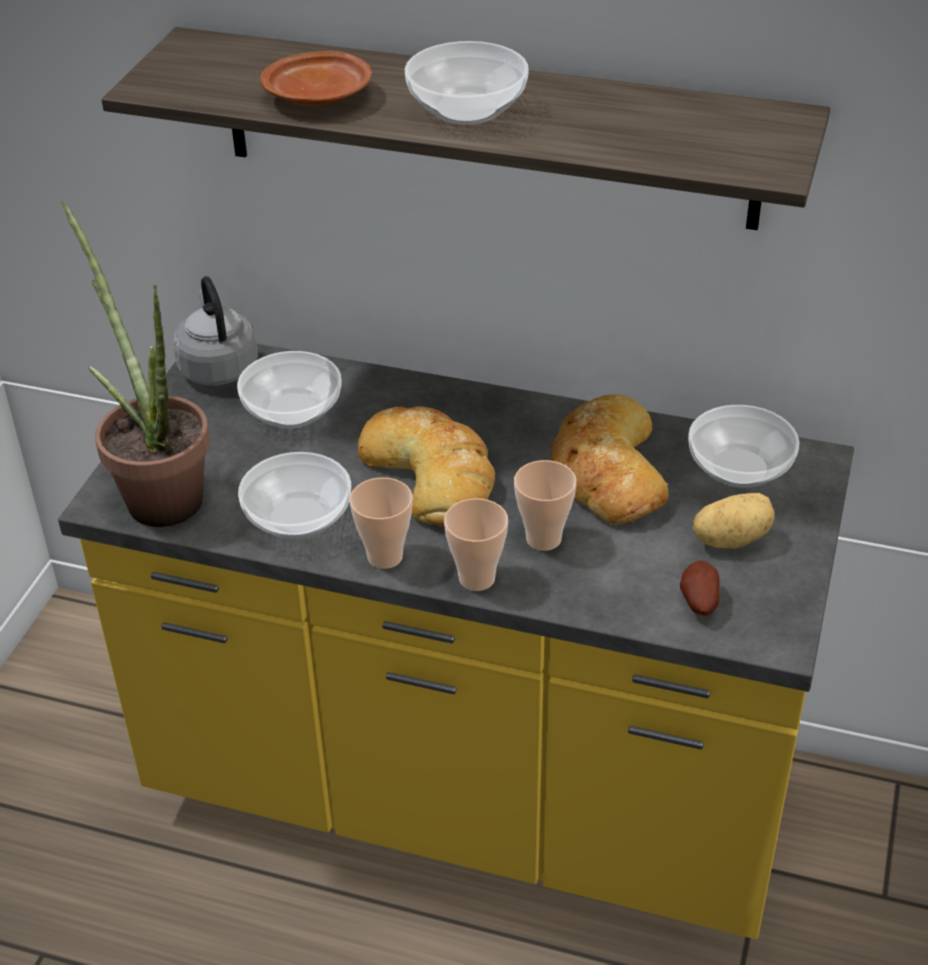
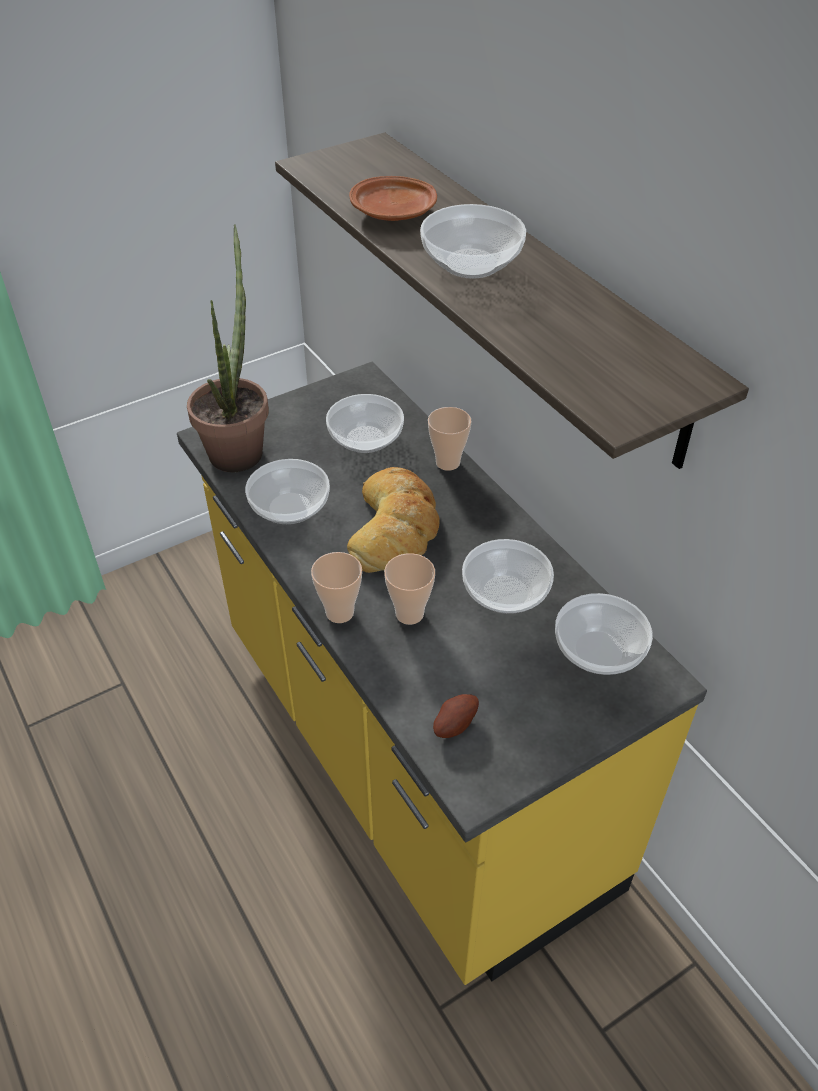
camera: 40 degrees right, 5 degrees up
(217, 367) = (358, 388): grey kettle -> none
(385, 557) = (306, 563): cup -> cup (448, 462)
(607, 470) = (505, 594): bread -> bowl
(730, 538) = (529, 696): potato -> none

